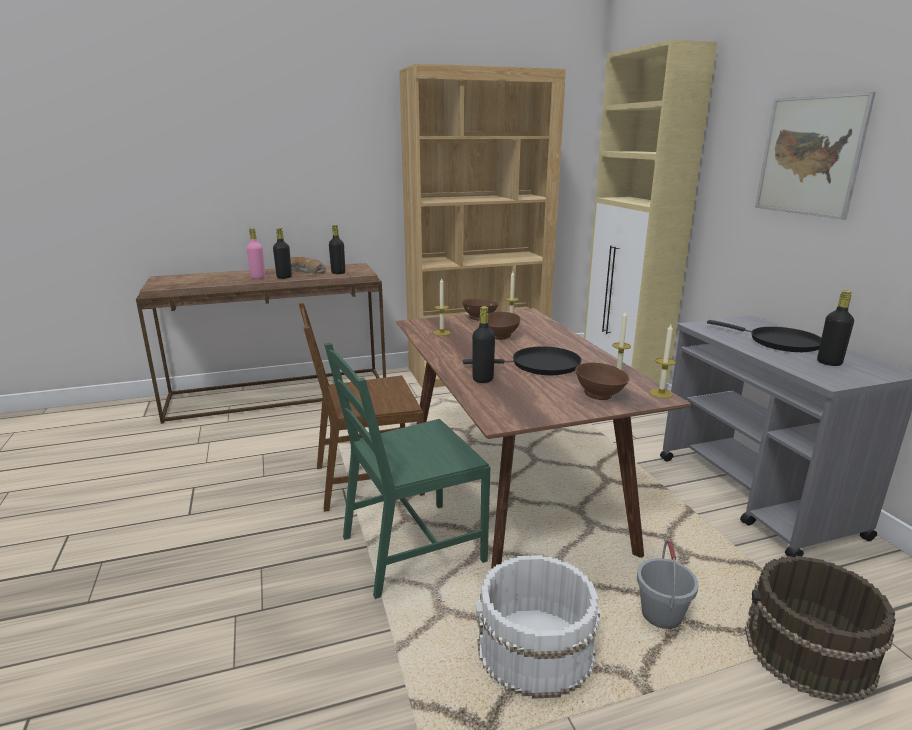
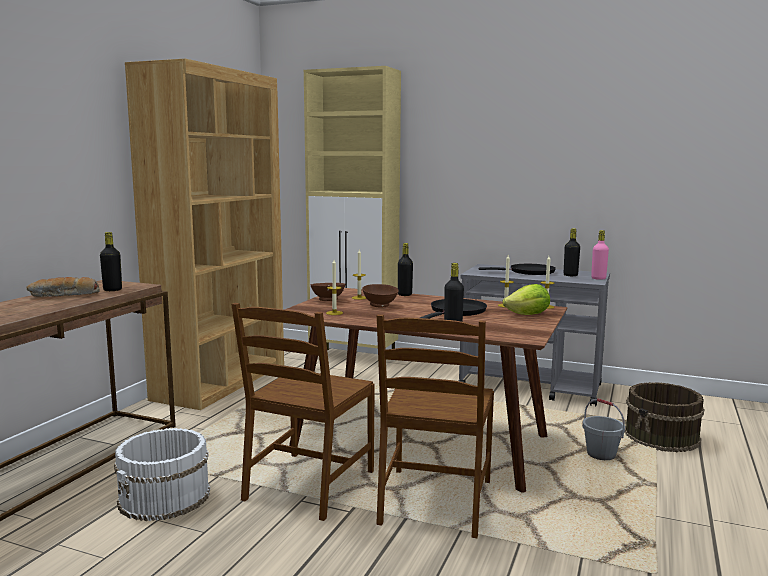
camera: 50 degrees left, 10 degrees down
(258, 278) = (28, 309): pink bottle -> pink bottle (598, 278)
(284, 277) = (62, 303): black bottle -> black bottle (404, 295)
(411, 549) = (435, 502): green chair -> brown chair
(535, 651) = (593, 502): white bucket -> white bucket (165, 497)
(600, 395) = (528, 315): brown bowl -> lettuce
(809, 156) = (498, 151): picture -> none

